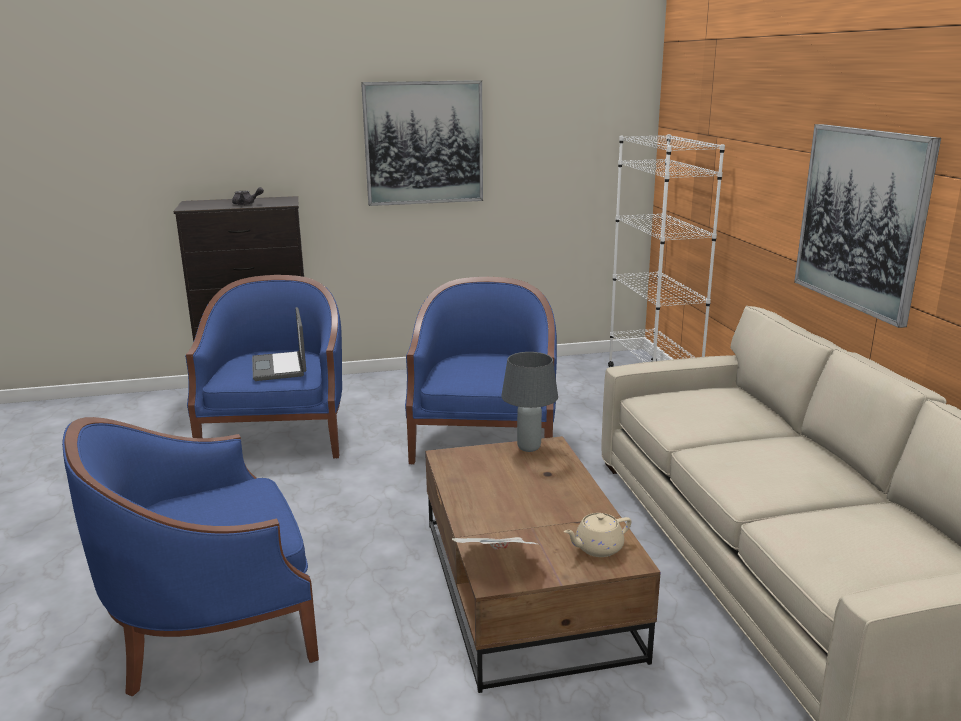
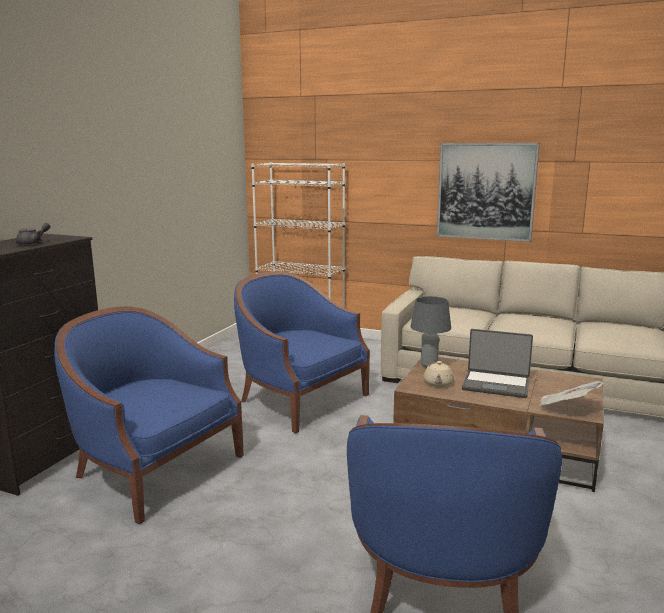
camera: 55 degrees left, 5 degrees down
(280, 367) = (168, 393): laptop -> laptop (496, 385)
(424, 143) = (127, 174): picture -> none
(597, 548) = (569, 383): beige teapot -> beige teapot (438, 383)

